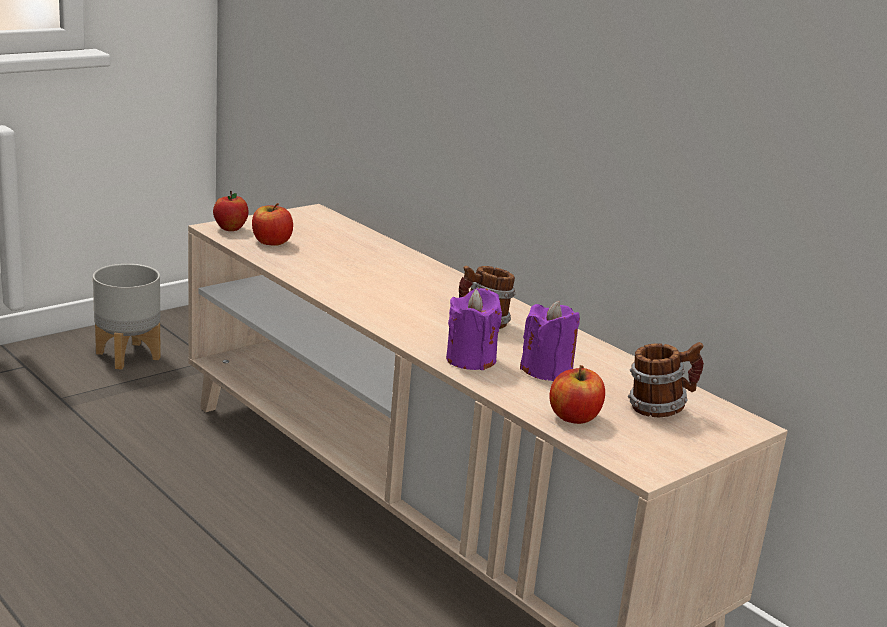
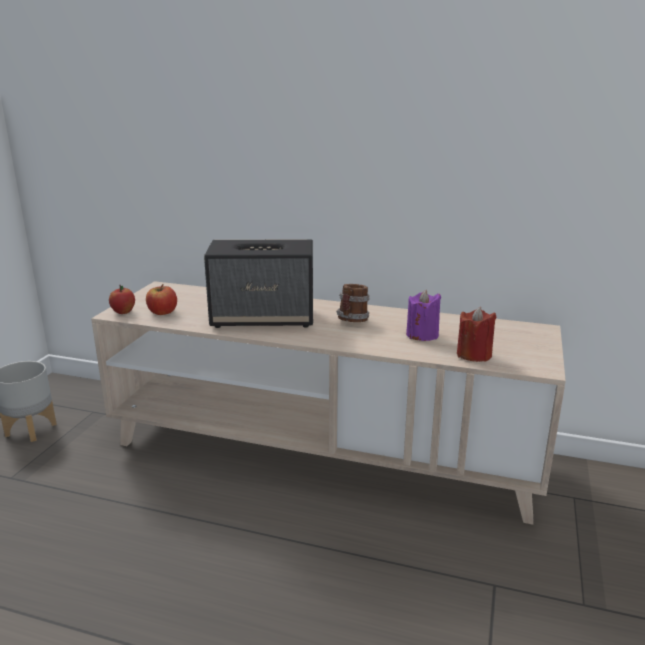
camera: 30 degrees left, 0 degrees up
(376, 286) = (264, 318): none -> speaker
(471, 359) = (378, 343): purple candle -> none
(574, 417) = (474, 355): apple -> red candle
(659, 408) = (499, 335): mug -> none

